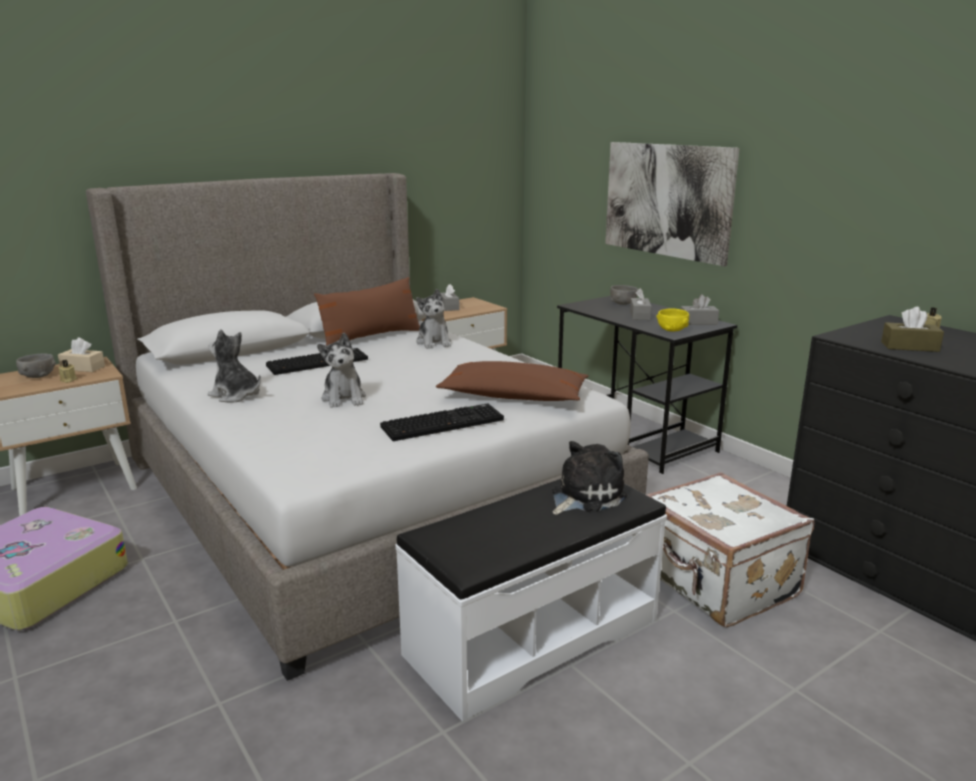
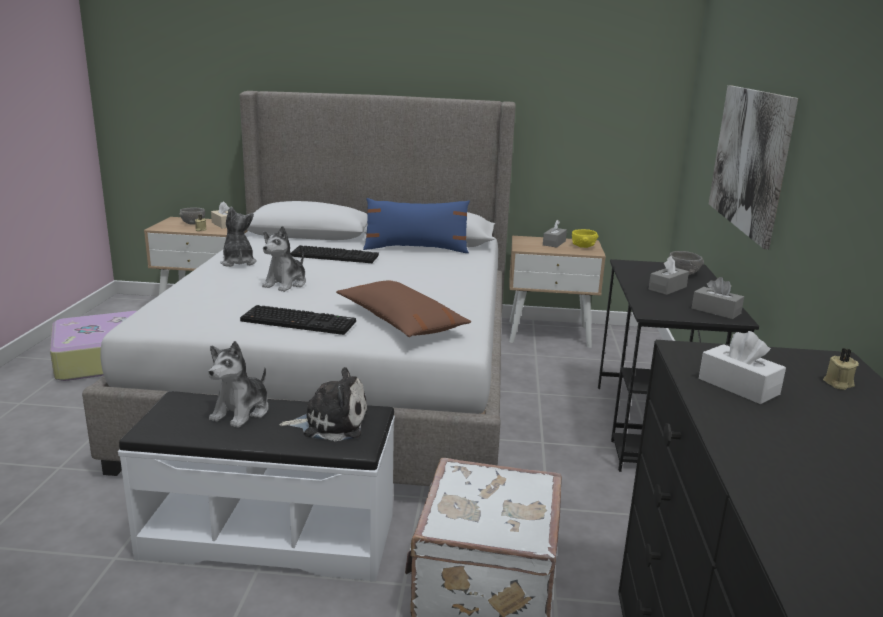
camera: 40 degrees right, 0 degrees up
(370, 338) = (416, 249): brown pillow -> blue pillow
(434, 342) = (452, 265): plush toy -> plush toy (242, 412)
(672, 330) = (661, 309): yellow bowl -> yellow bowl (583, 247)
(909, 347) = (738, 386): brown tissue box -> white tissue box

